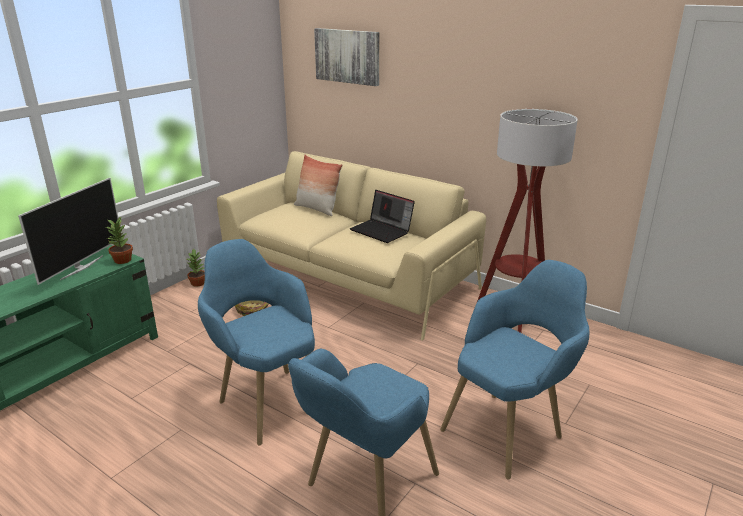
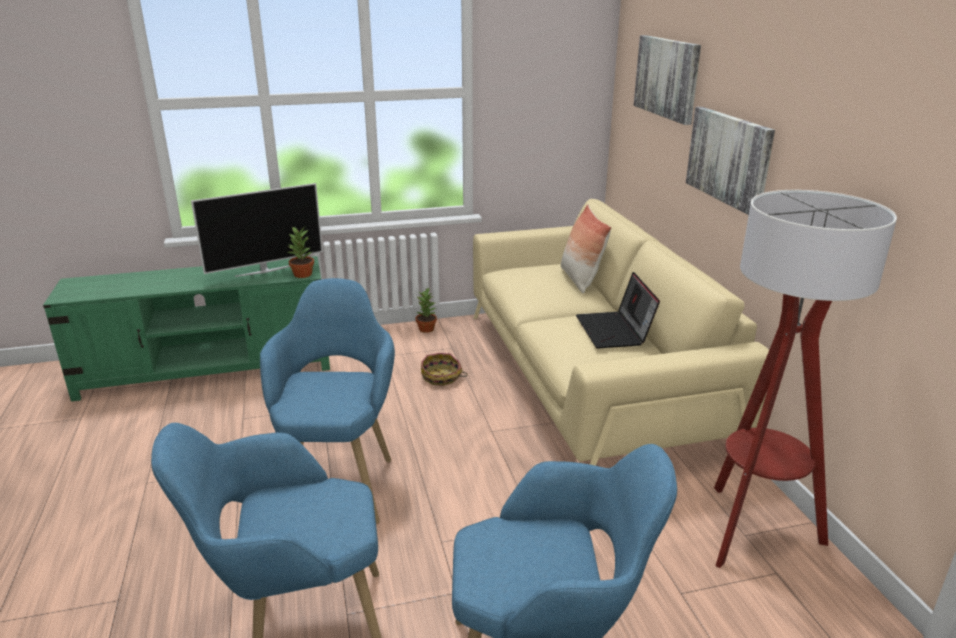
camera: 40 degrees right, 0 degrees up
(421, 103) = (729, 158): none -> picture

